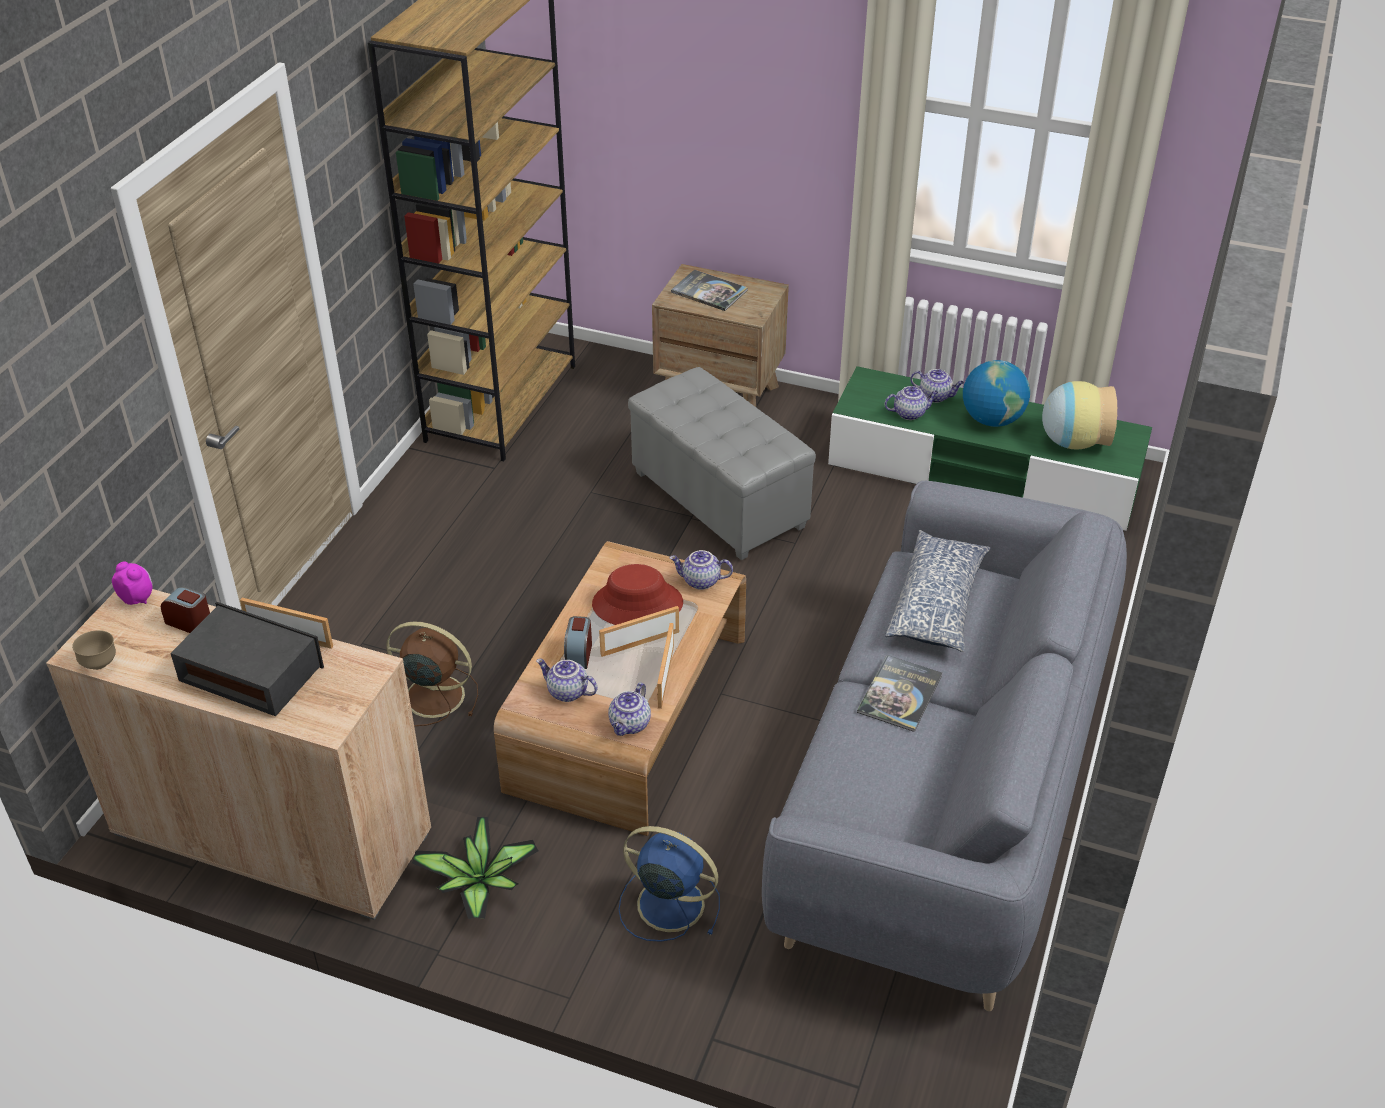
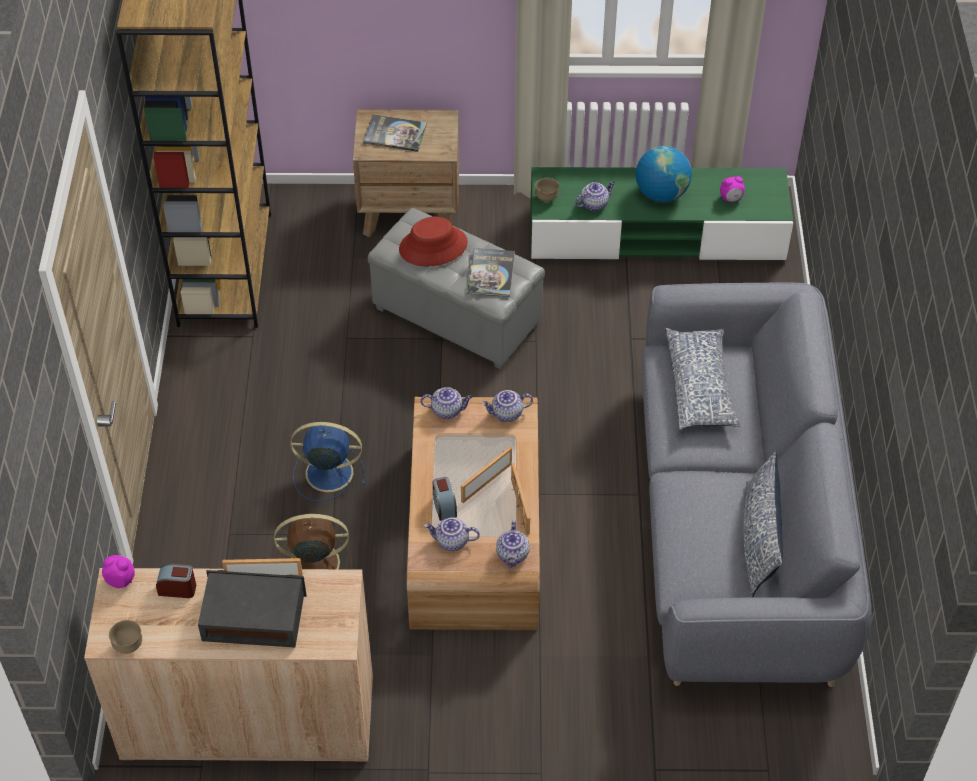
camera: 20 degrees left, 10 degrees up
(479, 884) = (431, 708): potted plant -> none
(637, 604) = (468, 449): red hat -> red hat (433, 247)
(667, 903) = (577, 678): blue fan -> blue fan (327, 473)
(858, 397) = (546, 198): none -> brown bowl
(899, 694) = (705, 473): book -> book (491, 273)
(934, 784) = (758, 539): none -> pillow
(936, 396) = (608, 181): teapot -> teapot (447, 410)
(1072, 441) = (731, 198): vase -> alarm clock

